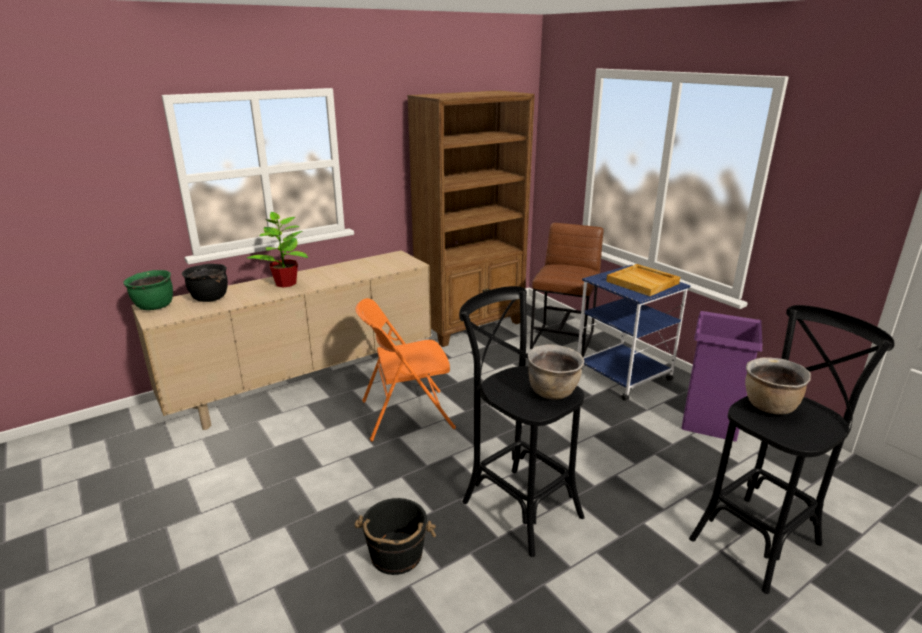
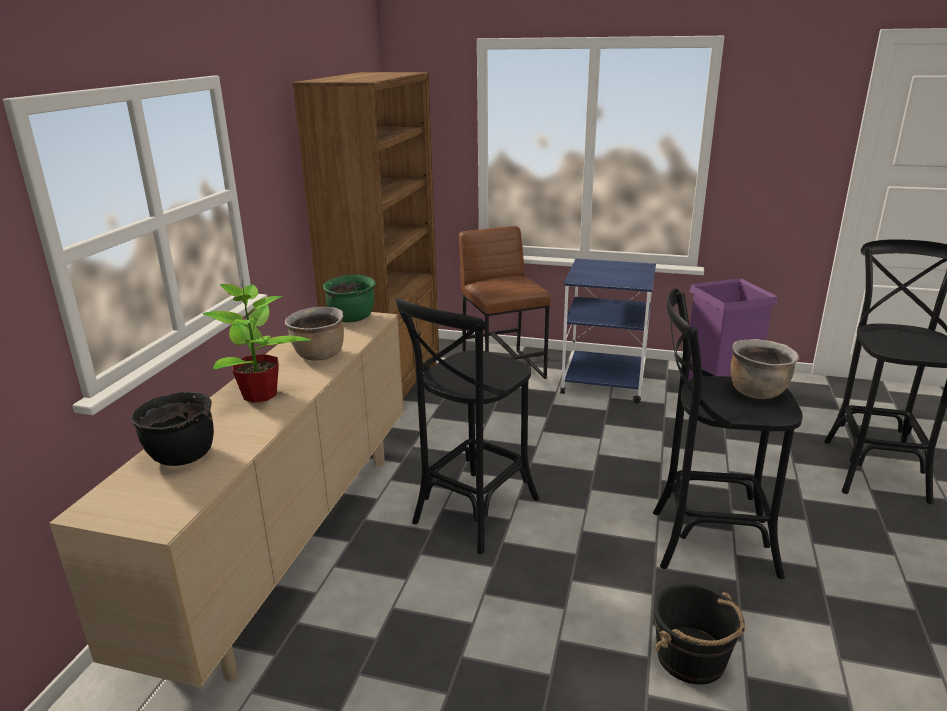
camera: 40 degrees left, 0 degrees up
(154, 307) = (107, 506): green cooking pot -> green cooking pot (352, 318)
(407, 414) = (472, 513): orange chair -> black stool
(643, 282) = (619, 271): beige tray -> none
(769, 407) = (887, 339): brown cooking pot -> brown cooking pot (319, 355)

